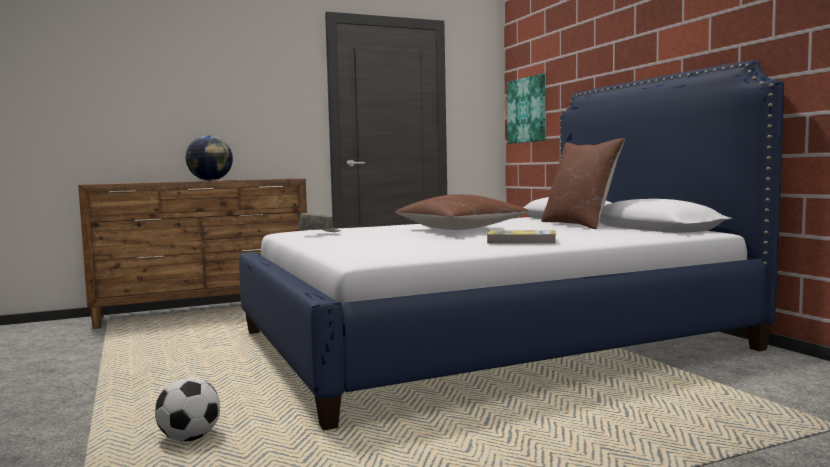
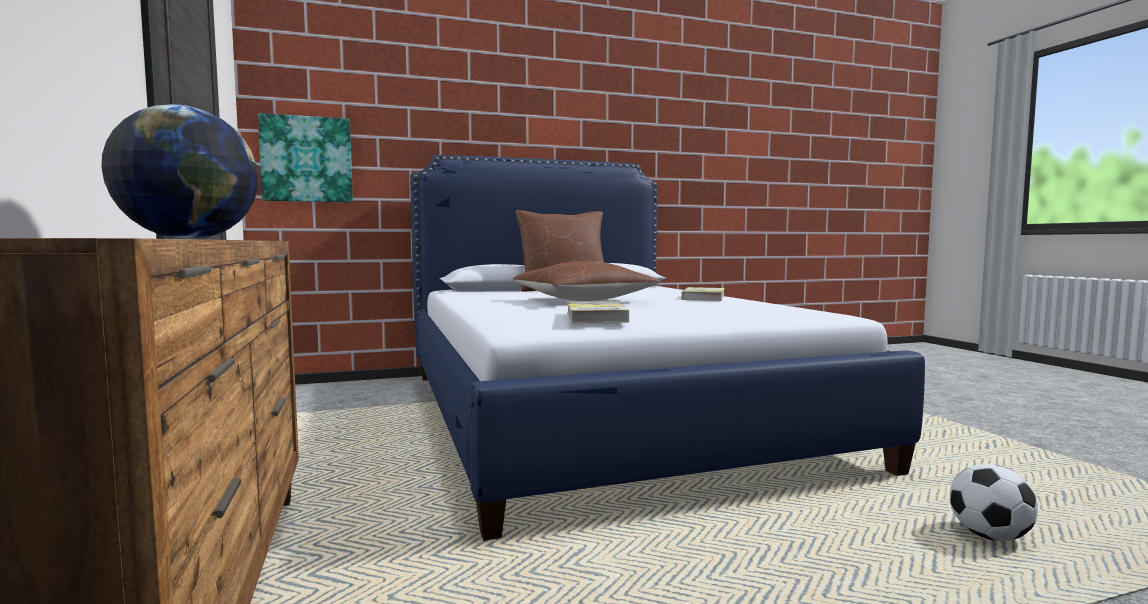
camera: 85 degrees left, 0 degrees up
(320, 232) = (596, 317): grey cap -> book

